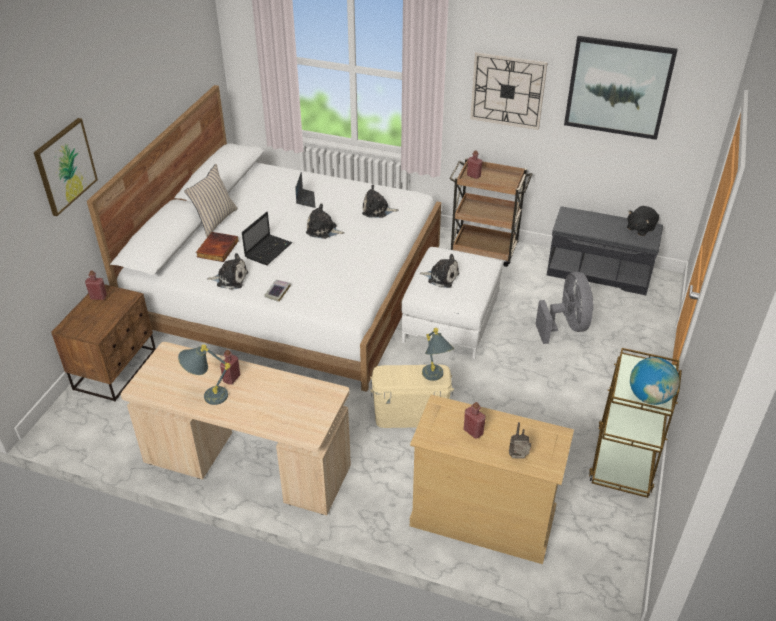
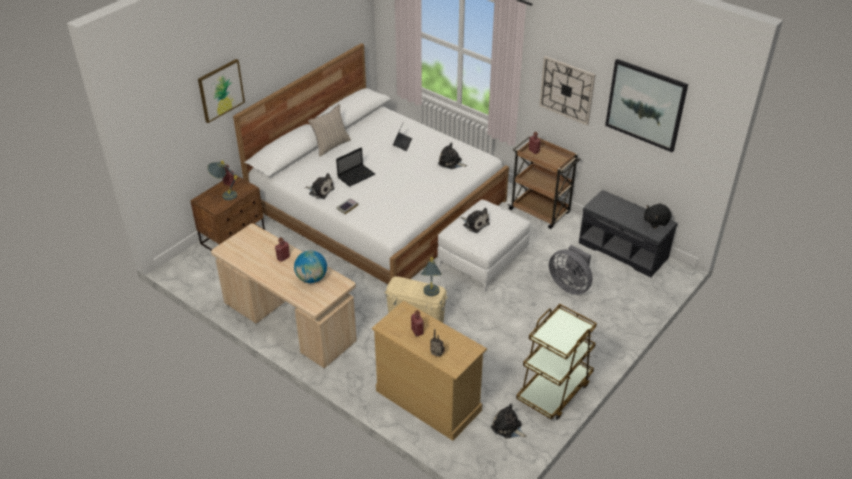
camera: 20 degrees right, 0 degrees up
(207, 396) = (262, 265): grey table lamp -> grey table lamp (224, 194)
(217, 248) = (322, 167): book -> none
(323, 230) = (403, 169): plush toy -> plush toy (507, 427)
(566, 326) = (570, 285): grey fan -> grey fan turned 120 degrees clockwise
(649, 397) = (559, 342): globe -> globe (312, 278)

